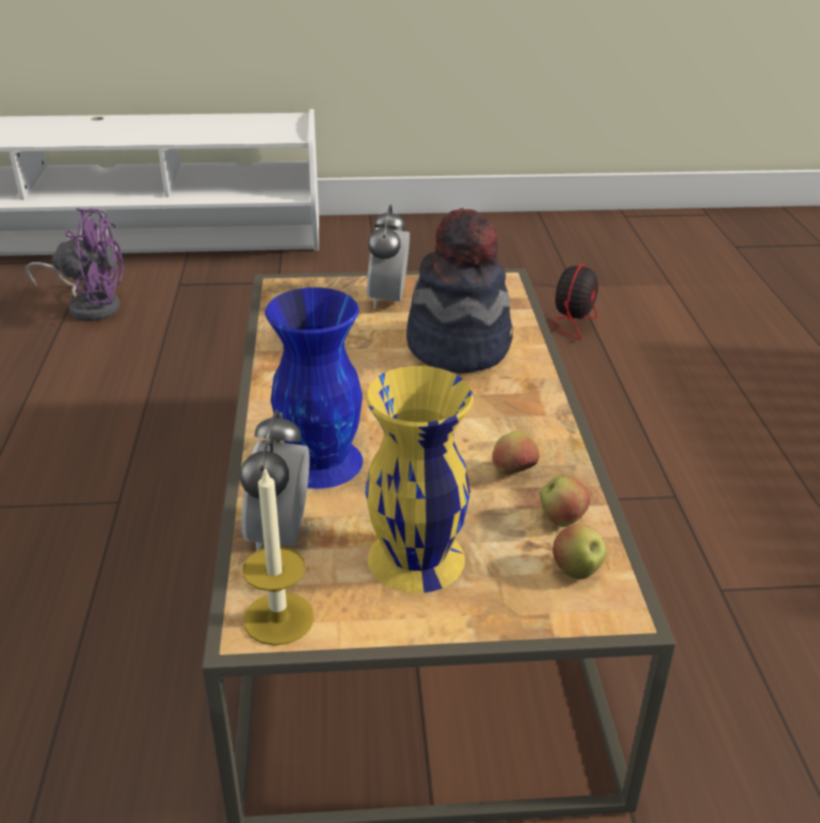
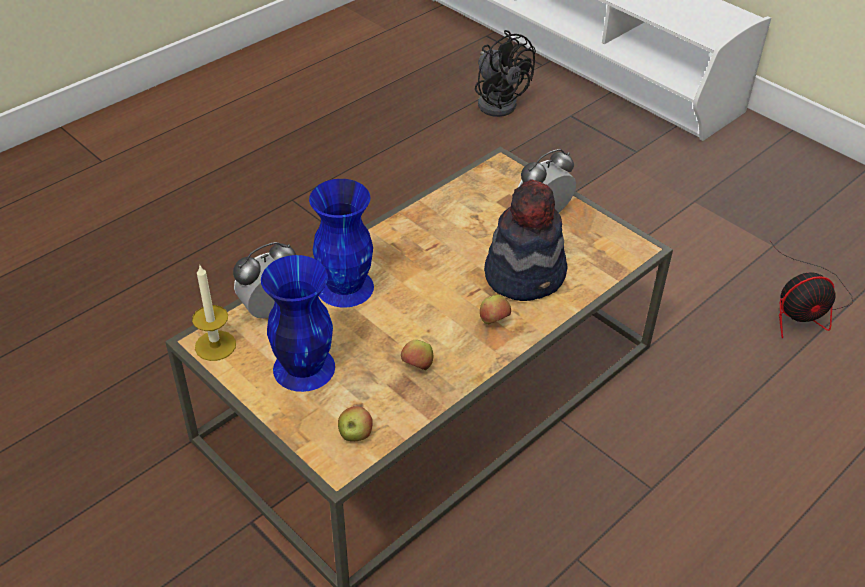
camera: 50 degrees right, 10 degrees up
(90, 305) = (498, 101): purple fan -> black fan
(414, 558) = (303, 367): yellow vase -> blue vase
(562, 520) = (394, 408): apple -> apple (494, 321)

